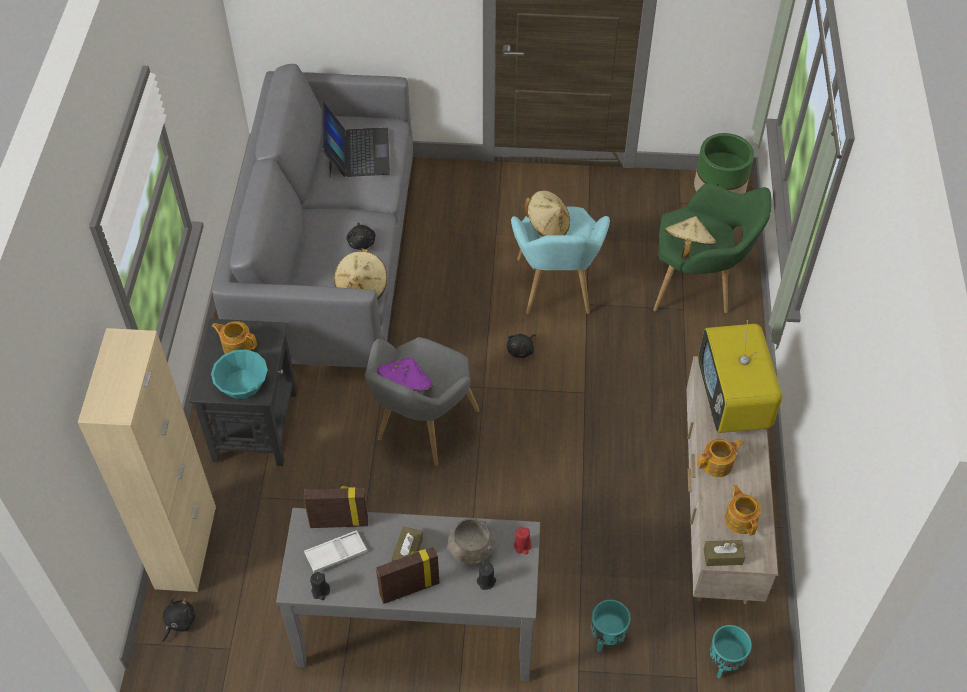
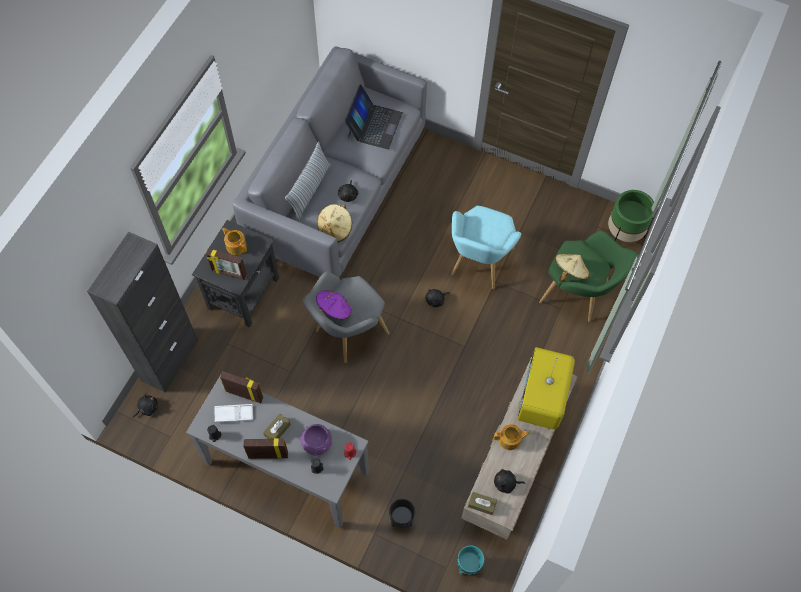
camera: 20 degrees right, 10 degrees up
(186, 547) = (169, 360): beige cabinet -> black cabinet
(242, 383) = (229, 273): turquoise bowl -> picture frame
(306, 252) = (310, 190): none -> pillow
(471, 550) = (316, 443): grey bowl -> purple bowl
(548, 226) = (480, 223): beige hat -> none
(607, 638) = (401, 519): turquoise planter -> black planter
(740, 519) = (506, 483): teapot -> black plush toy

